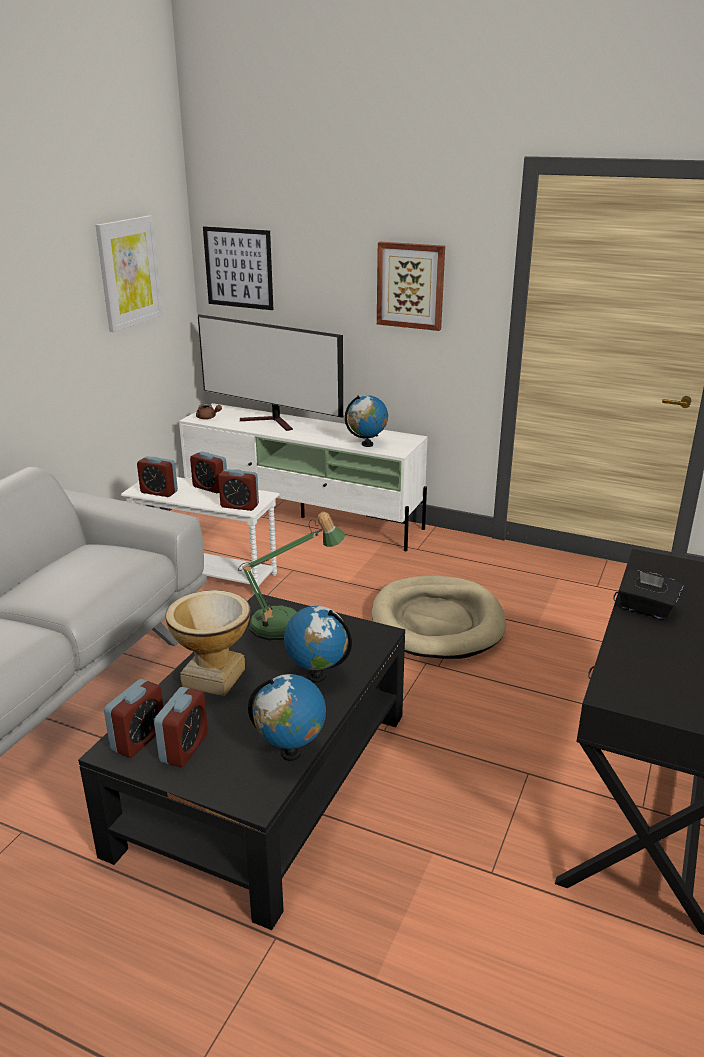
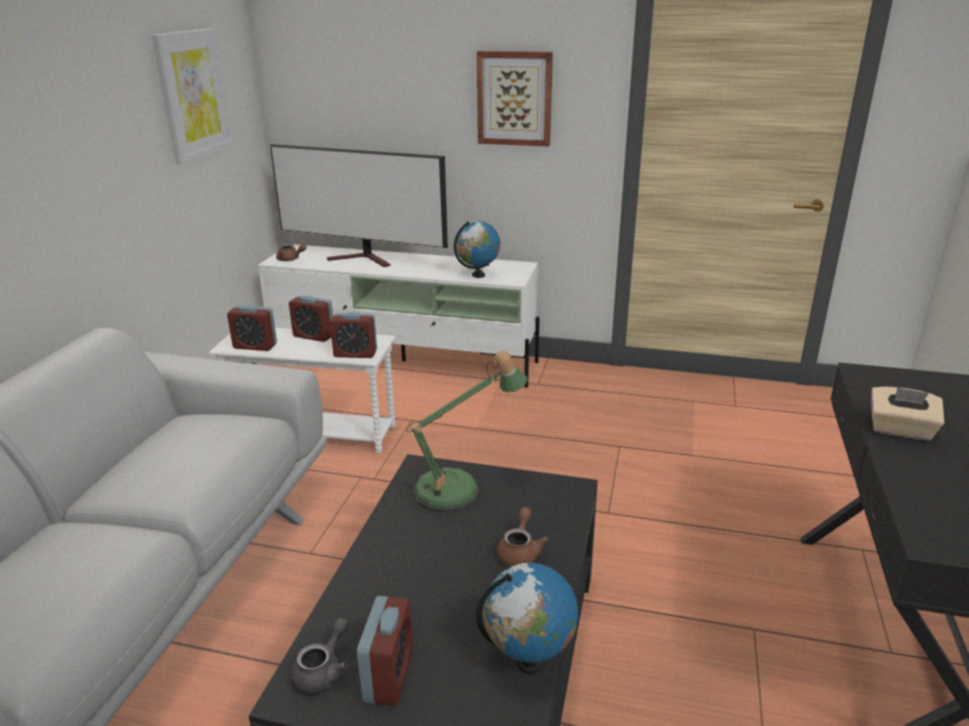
camera: 10 degrees left, 0 degrees up
(138, 739) = (323, 672): alarm clock -> grey teapot
(214, 677) = (394, 569): vase -> none
(238, 268) = (313, 89): picture -> none
(317, 676) = (520, 552): globe -> brown teapot
(437, 622) = (588, 462): beige dog bed -> none
(646, 609) = (900, 430): black tissue box -> beige tissue box

